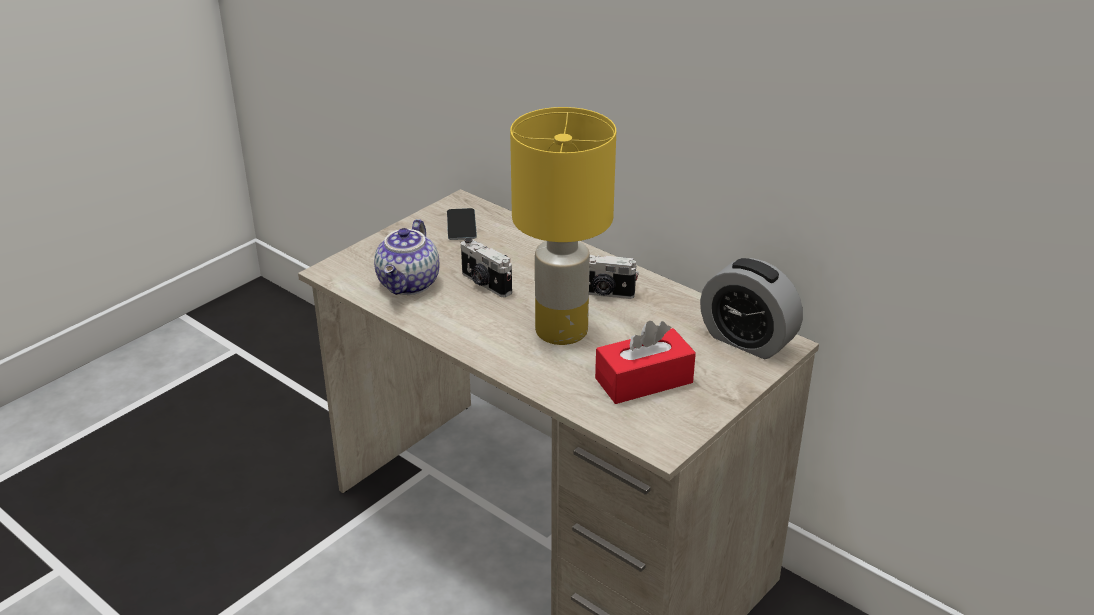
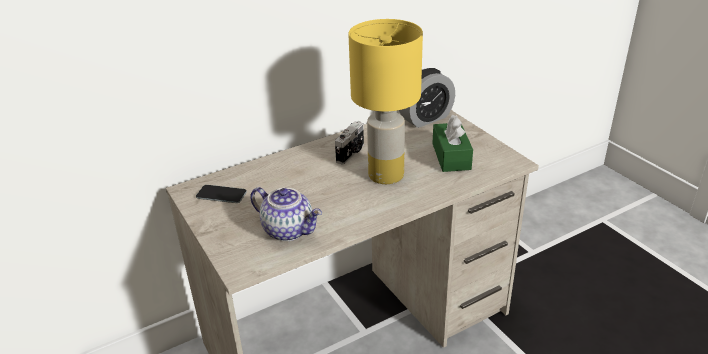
camera: 70 degrees left, 0 degrees up
(485, 284) = (311, 196): camera -> none
(644, 380) = (451, 156): red tissue box -> green tissue box

